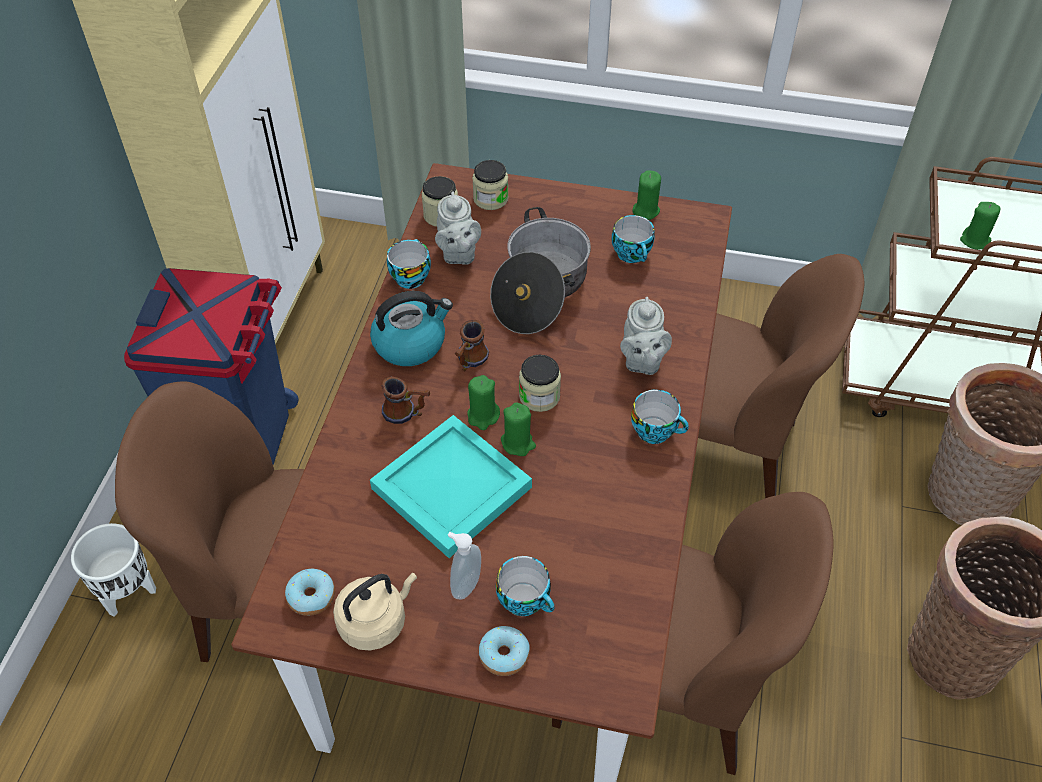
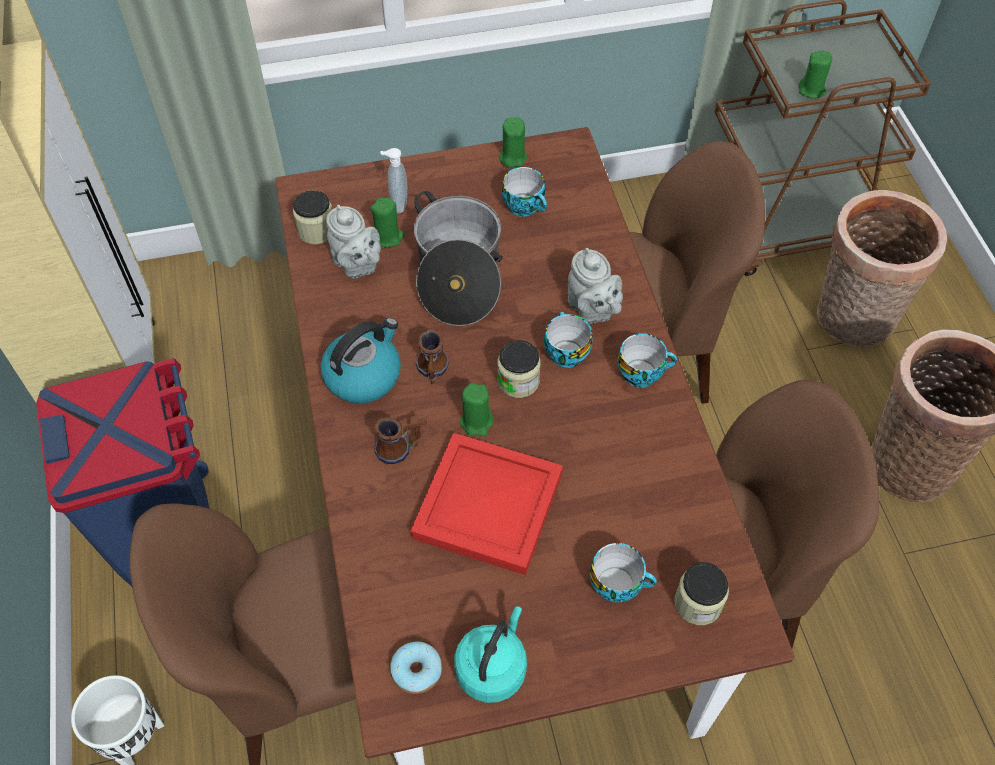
camera: 25 degrees left, 5 degrees up
(375, 621) = (492, 667): beige kettle -> turquoise kettle
(410, 276) = (322, 306): cup -> cup (564, 352)
(451, 486) = (487, 503): turquoise tray -> red tray
(464, 584) = (554, 594): soap dispenser -> soap dispenser (397, 204)
(490, 199) = (356, 196): jar -> jar (698, 603)
(504, 655) = (628, 645): donut -> none
(518, 443) = (525, 435): green candle -> green candle (388, 237)

